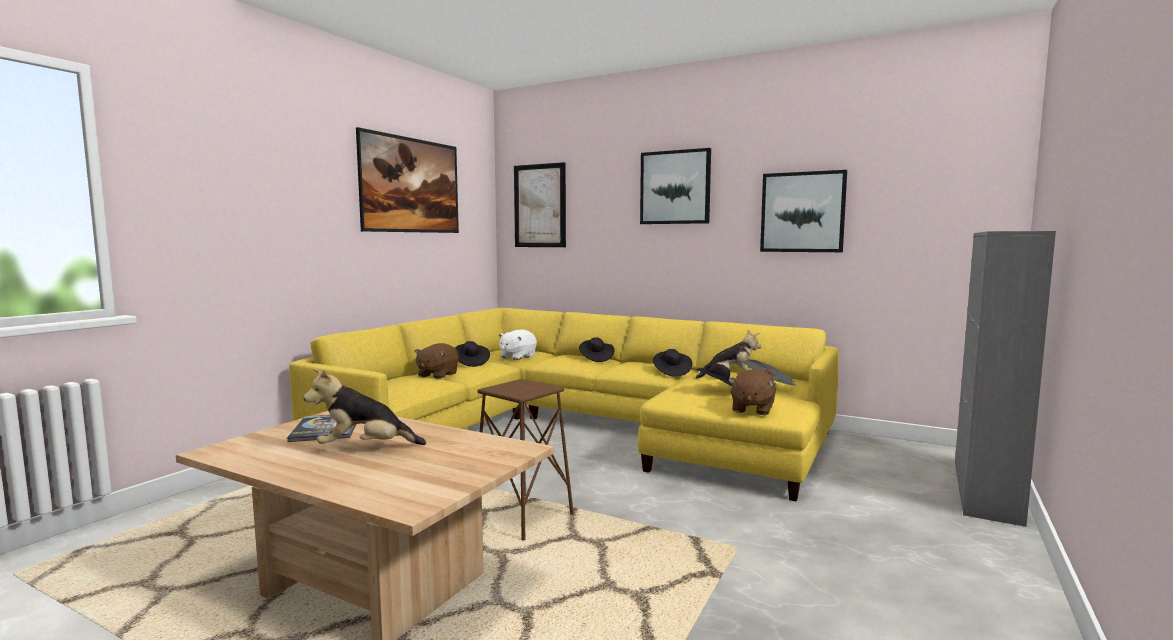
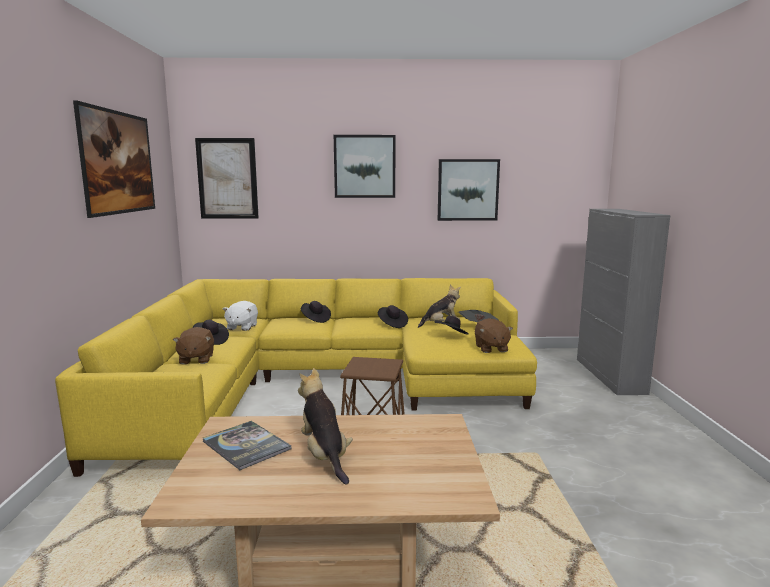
camera: 30 degrees left, 5 degrees up
(365, 448) = (325, 456): plush toy -> plush toy turned 105 degrees clockwise

